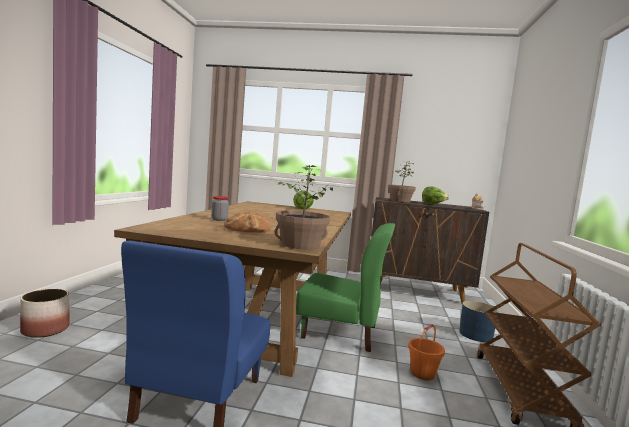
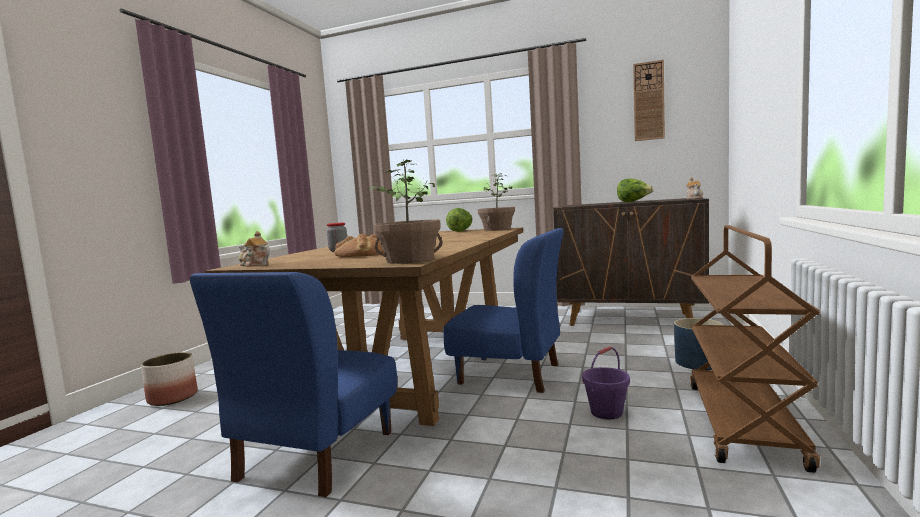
camera: 10 degrees right, 0 degrees up
(158, 229) = (254, 265): none -> teapot
(340, 332) = (510, 374): green chair -> blue chair
(399, 201) = (588, 204): potted plant -> potted plant (497, 229)
(422, 373) = (606, 412): orange bucket -> purple bucket
(449, 130) = (648, 101): none -> wall clock

